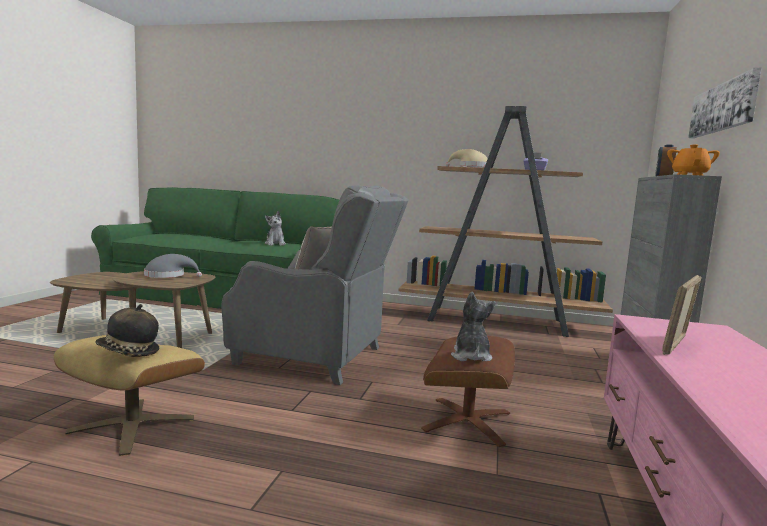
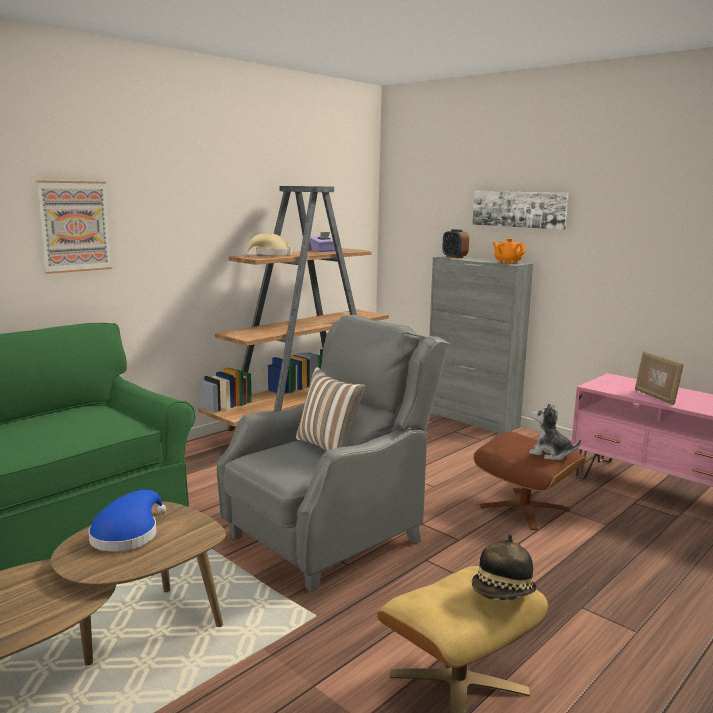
camera: 60 degrees left, 5 degrees up
(168, 276) = (127, 534): grey hat -> blue hat
(275, 244) = (72, 421): plush toy -> none
(340, 140) = (74, 226): none -> picture

